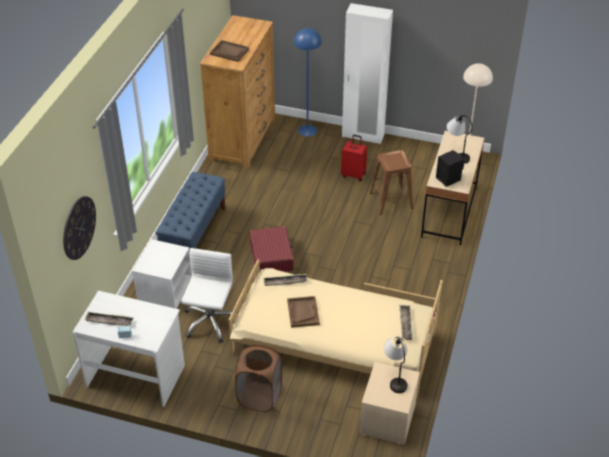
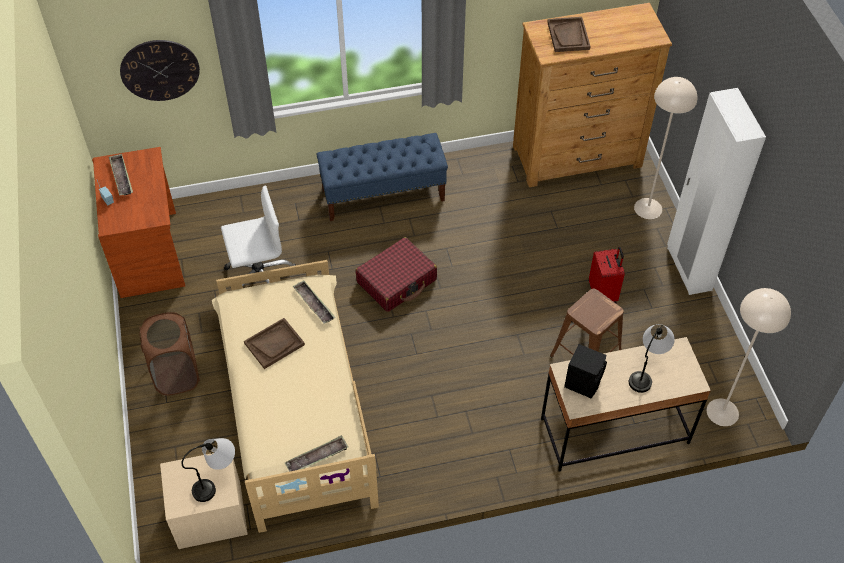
camera: 60 degrees right, 10 degrees up
(136, 375) = (150, 254): white desk -> brown desk
(165, 290) = (281, 215): white nightstand -> none
(307, 130) = (648, 208): blue floor lamp -> beige floor lamp

